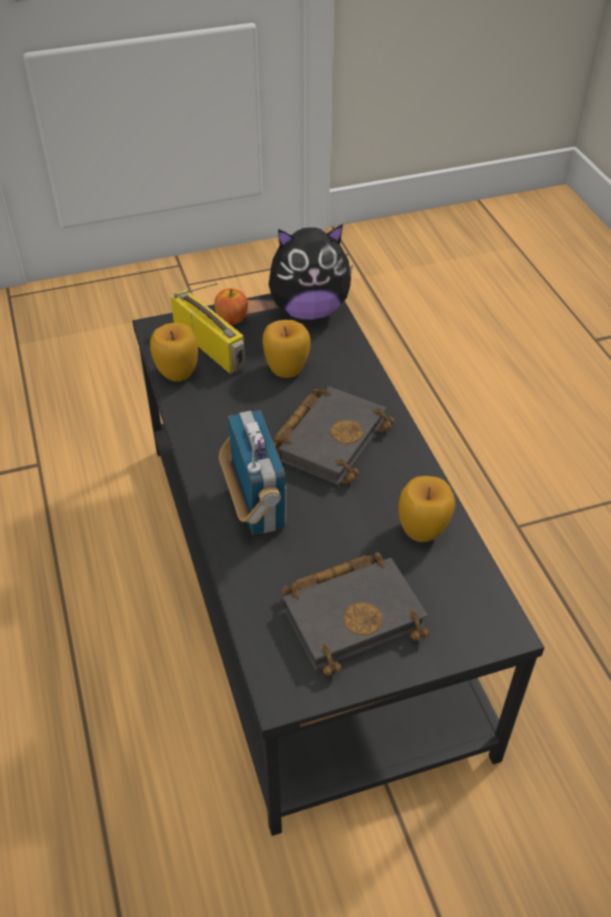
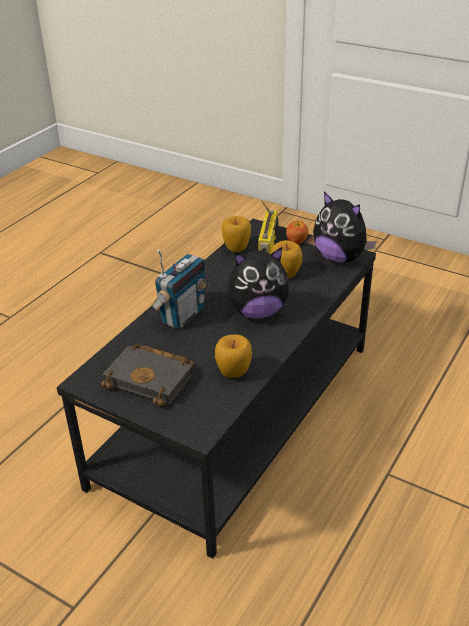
camera: 50 degrees right, 10 degrees down
(329, 438) = (257, 312): black book -> plush toy

